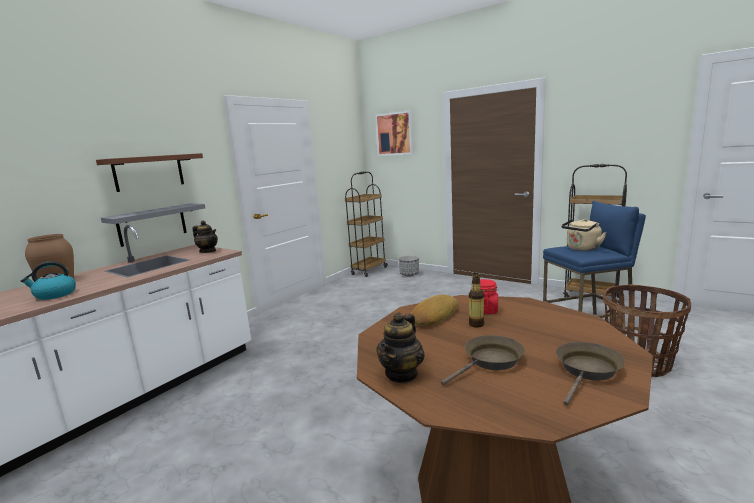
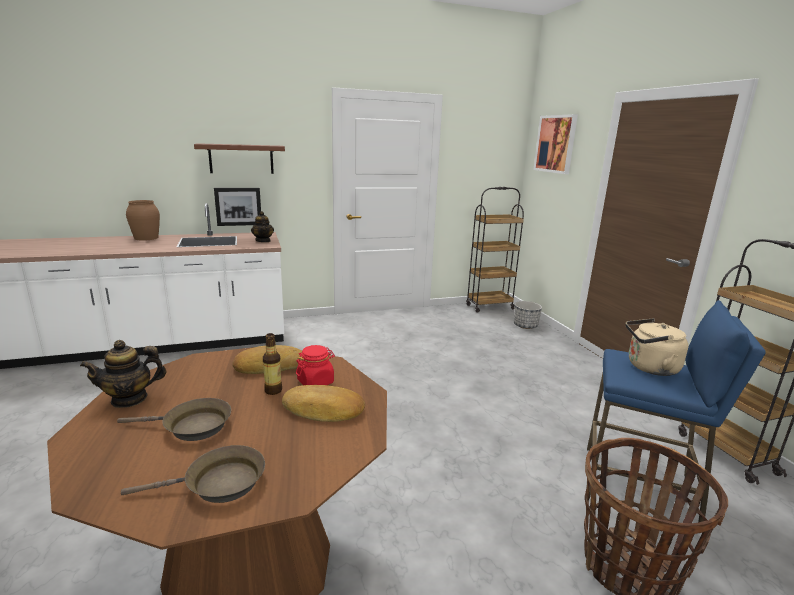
camera: 35 degrees right, 5 degrees up
(54, 295) = (122, 247): kettle -> none
(152, 224) = (238, 206): grey shelf -> picture
(529, 318) = (323, 410): none -> bread

